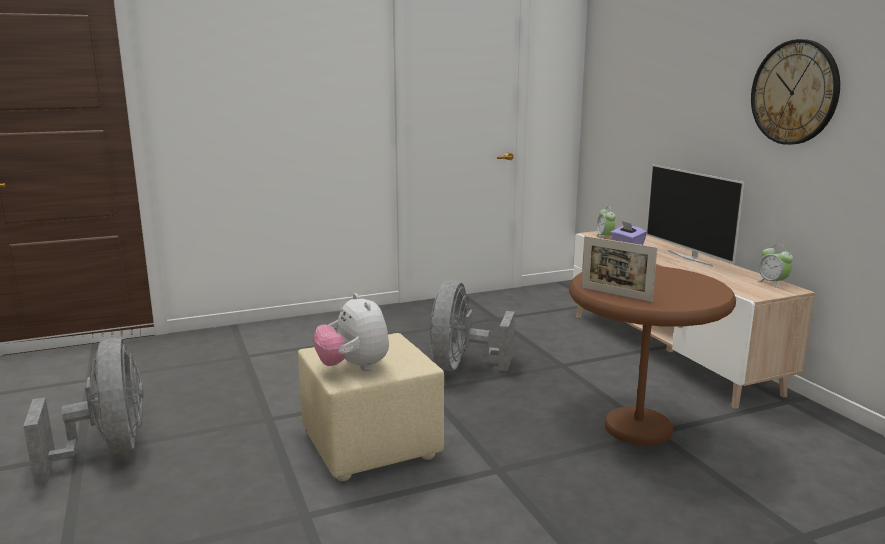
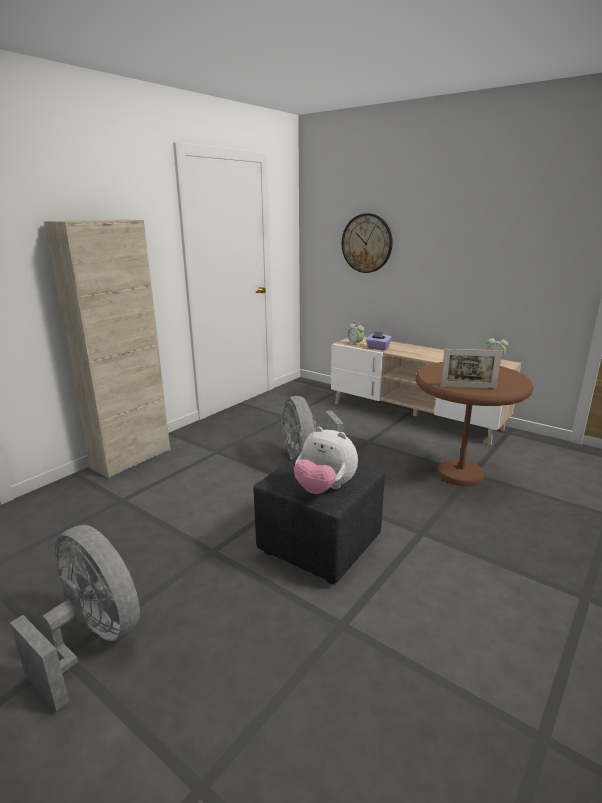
camera: 30 degrees left, 5 degrees up
(294, 324) = (131, 459): none -> beige cabinet
(372, 446) = (321, 546): beige ottoman -> black ottoman
(690, 258) = (426, 351): television -> none
(794, 92) = (497, 234): wall clock -> wall clock (367, 243)

